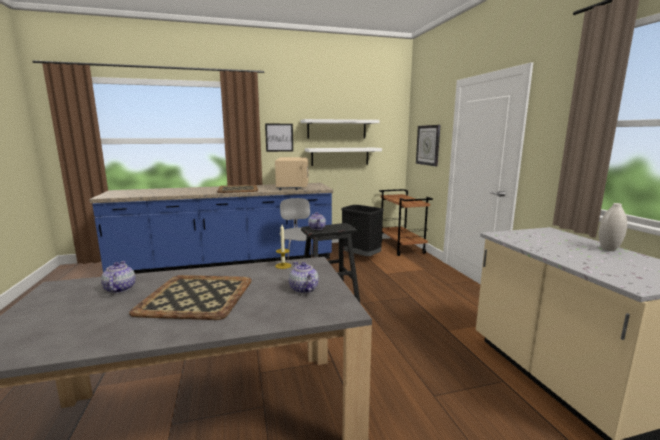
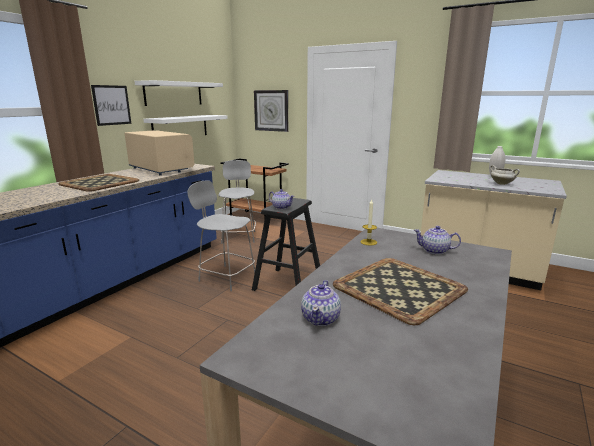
camera: 45 degrees left, 5 degrees up
(119, 289) = (321, 318): teapot -> teapot turned 105 degrees counterclockwise
(361, 257) = (239, 236): black trash can -> grey chair
(580, 258) = (502, 184): none -> white cooking pot

